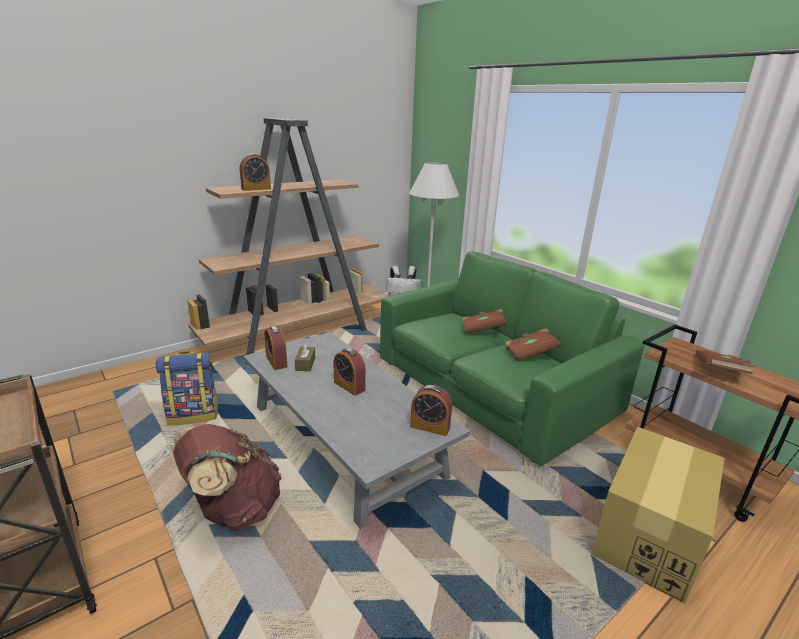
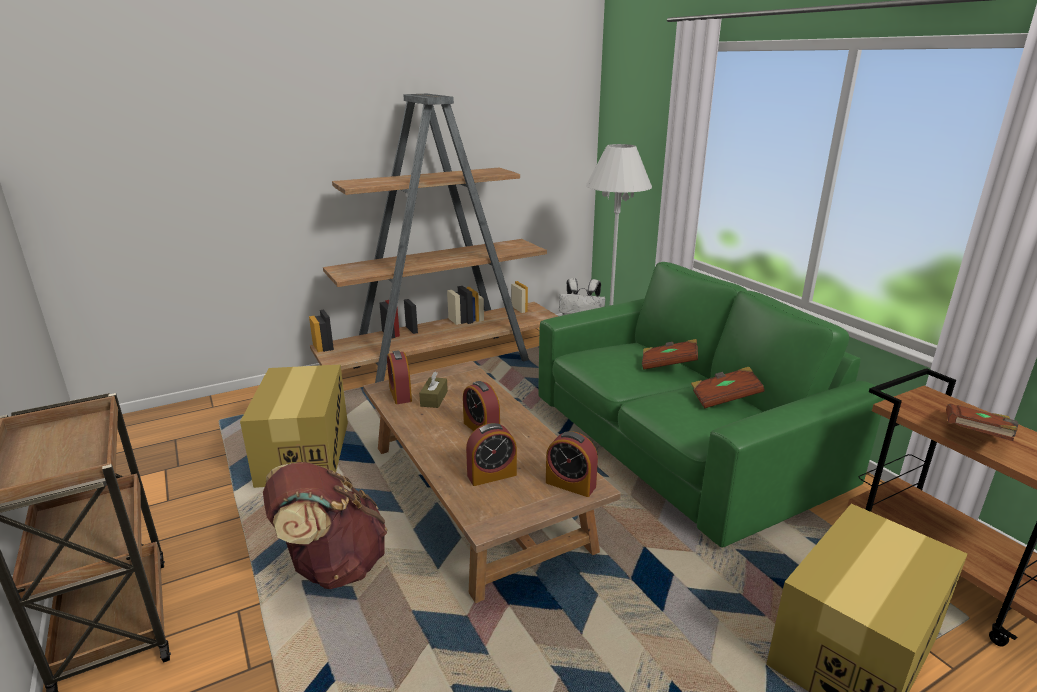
camera: 10 degrees right, 0 degrees up
(194, 415) = (304, 453): backpack -> cardboard box
(256, 189) = (390, 182): alarm clock -> alarm clock (492, 475)
(346, 439) = (478, 495): grey coffee table -> brown coffee table

